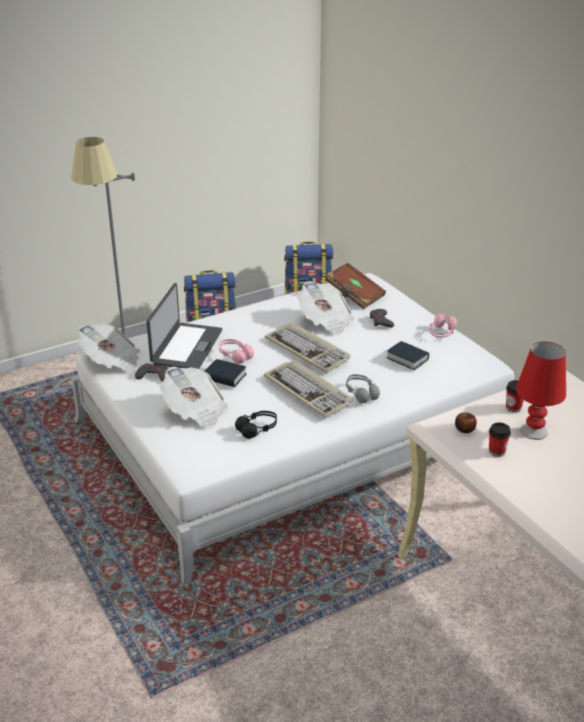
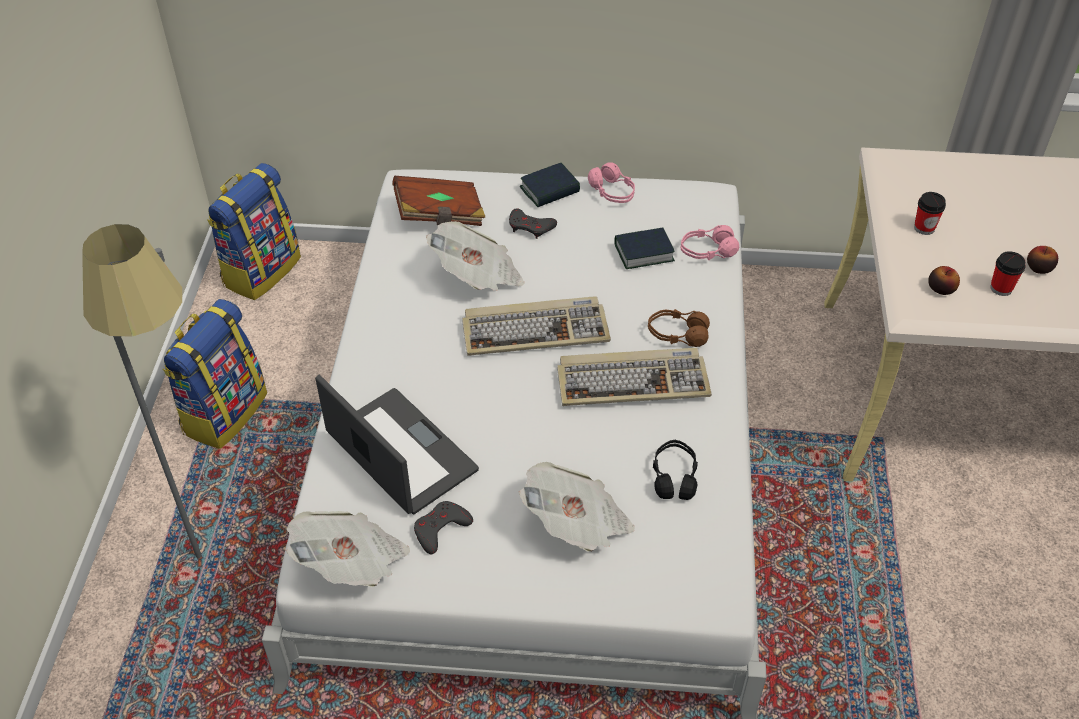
camera: 55 degrees left, 15 degrees up
(225, 377) = (522, 448): book -> book (550, 190)
(235, 356) = (479, 411): pink headphones -> pink headphones (707, 251)
(361, 393) = (677, 335): grey headphones -> brown headphones
(534, 431) = (980, 239): red table lamp -> none
(538, 461) = (1038, 268): none -> apple

